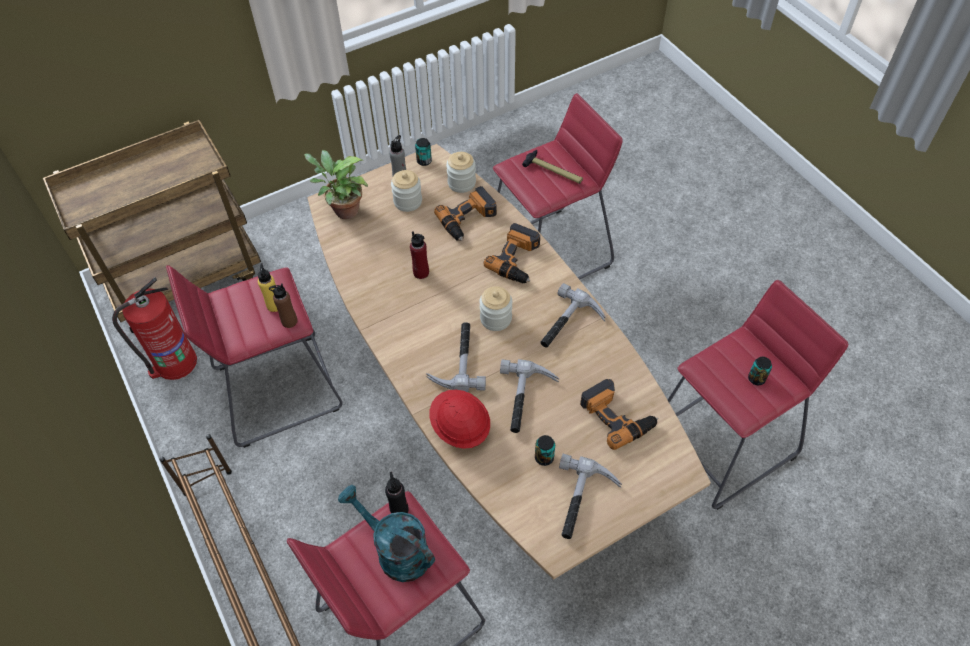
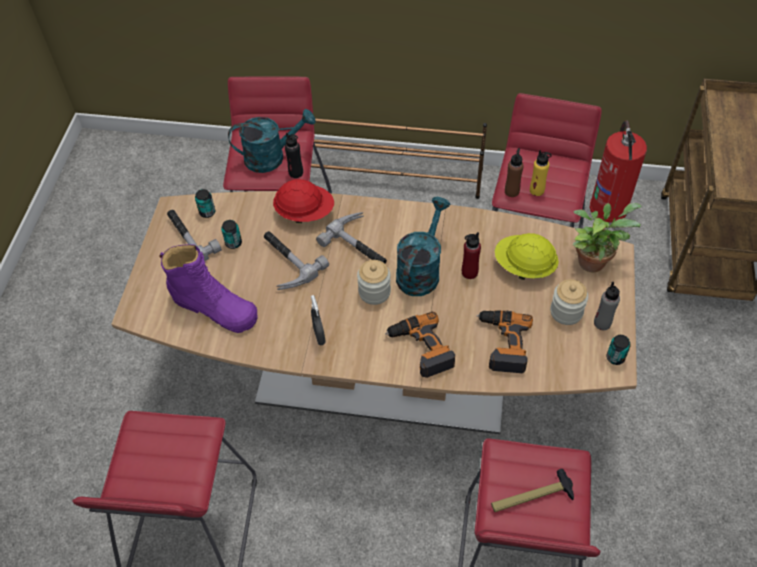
camera: 130 degrees right, 0 degrees up
(385, 244) = (524, 266): none -> yellow hard hat
(447, 303) = (421, 270): none -> turquoise watering can
(461, 183) = (557, 369): jar -> none
(569, 325) = (319, 336): hammer -> grey spray bottle
(617, 416) = (214, 307): power drill -> purple boot
(756, 378) = (151, 462): can -> can (207, 212)

